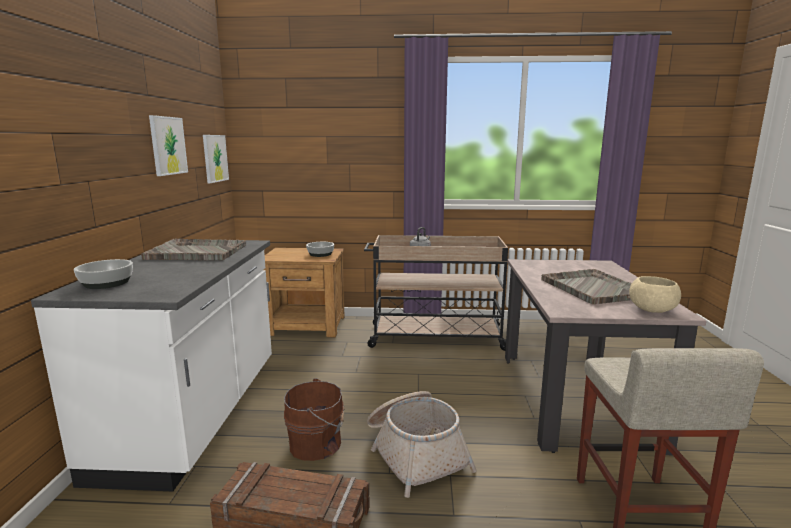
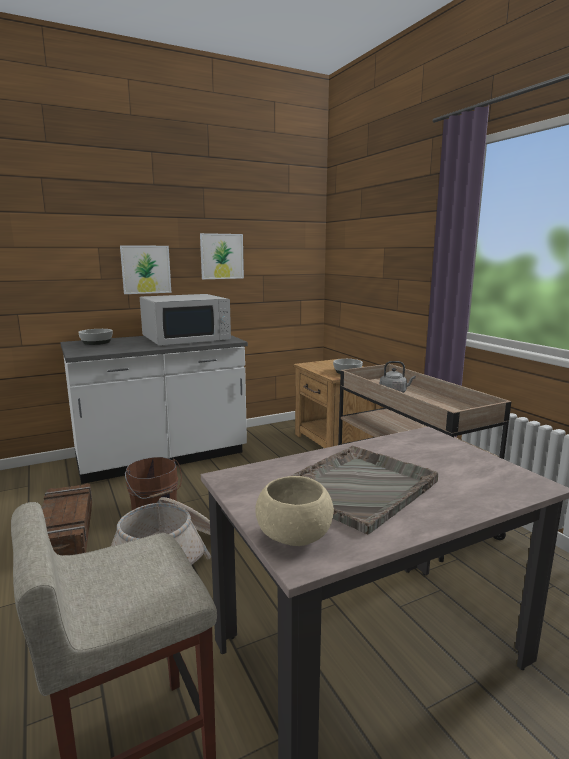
camera: 60 degrees right, 0 degrees up
(196, 252) = (186, 338): grey tray -> white microwave
(215, 158) = (295, 268): picture -> picture (146, 269)

